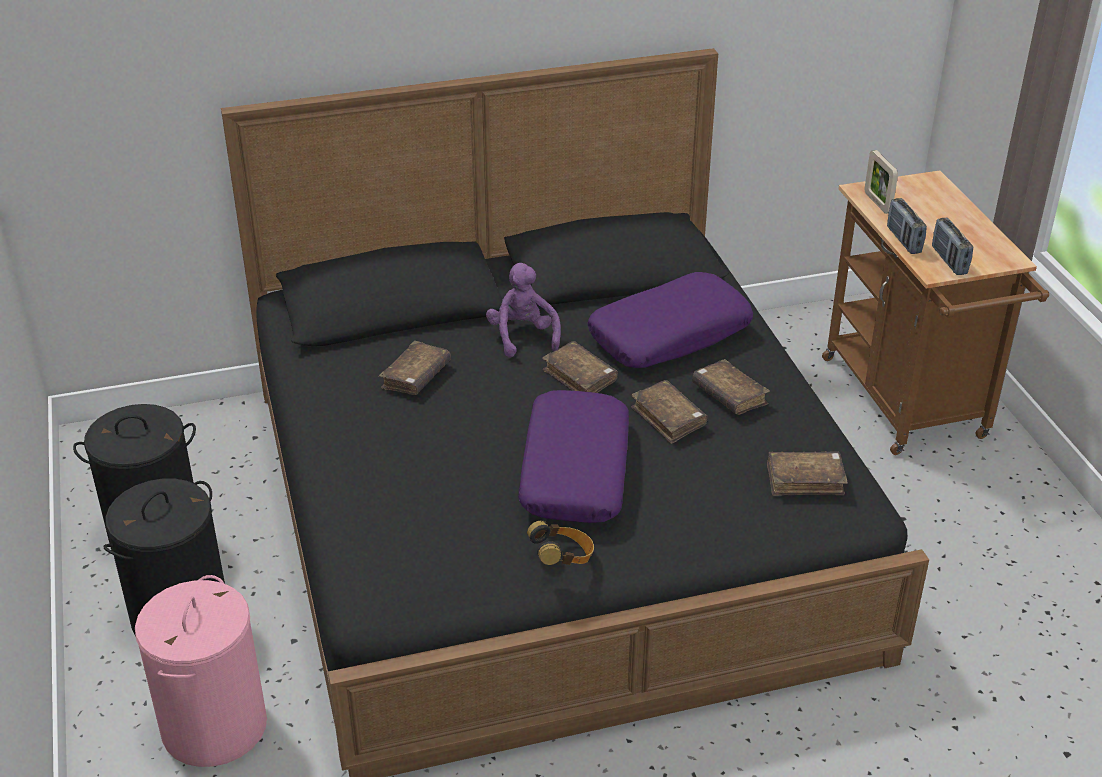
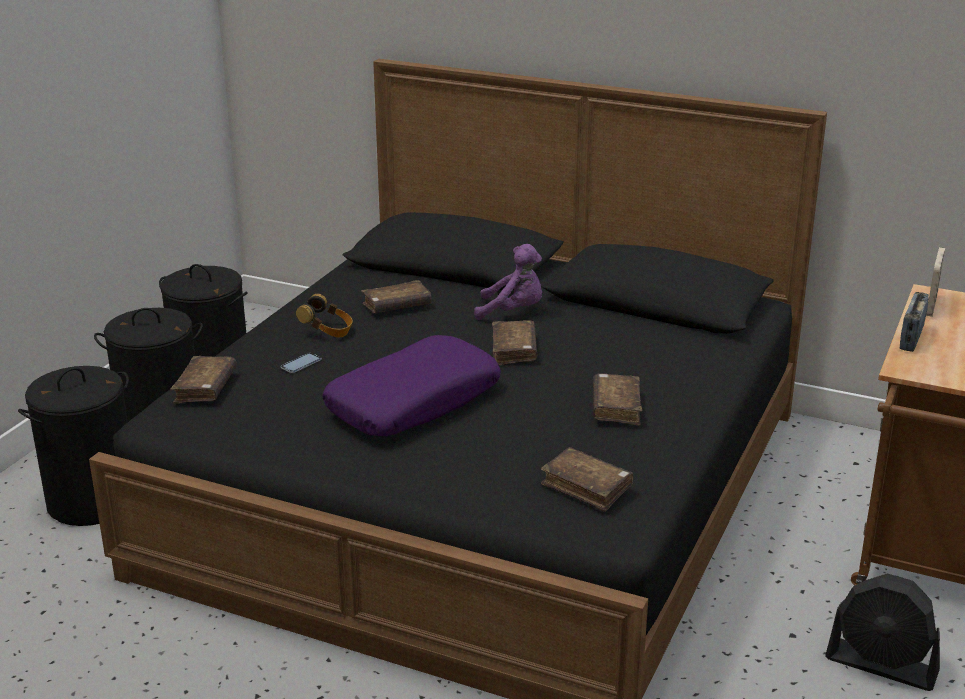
camera: 40 degrees right, 10 degrees down
(214, 725) = (93, 501): pink laundry basket -> black laundry basket
(423, 481) = (301, 364): none -> phone
(523, 336) = (513, 312): purple plush toy -> purple plush toy turned 75 degrees clockwise
(563, 558) = (317, 449): headphones -> headphones (327, 332)
(668, 418) = (540, 401): brown book -> brown book (205, 388)
(669, 334) = (633, 352): purple pillow -> none
(949, 261) = (934, 367): radio -> none
(976, 509) = (882, 665): none -> black fan

